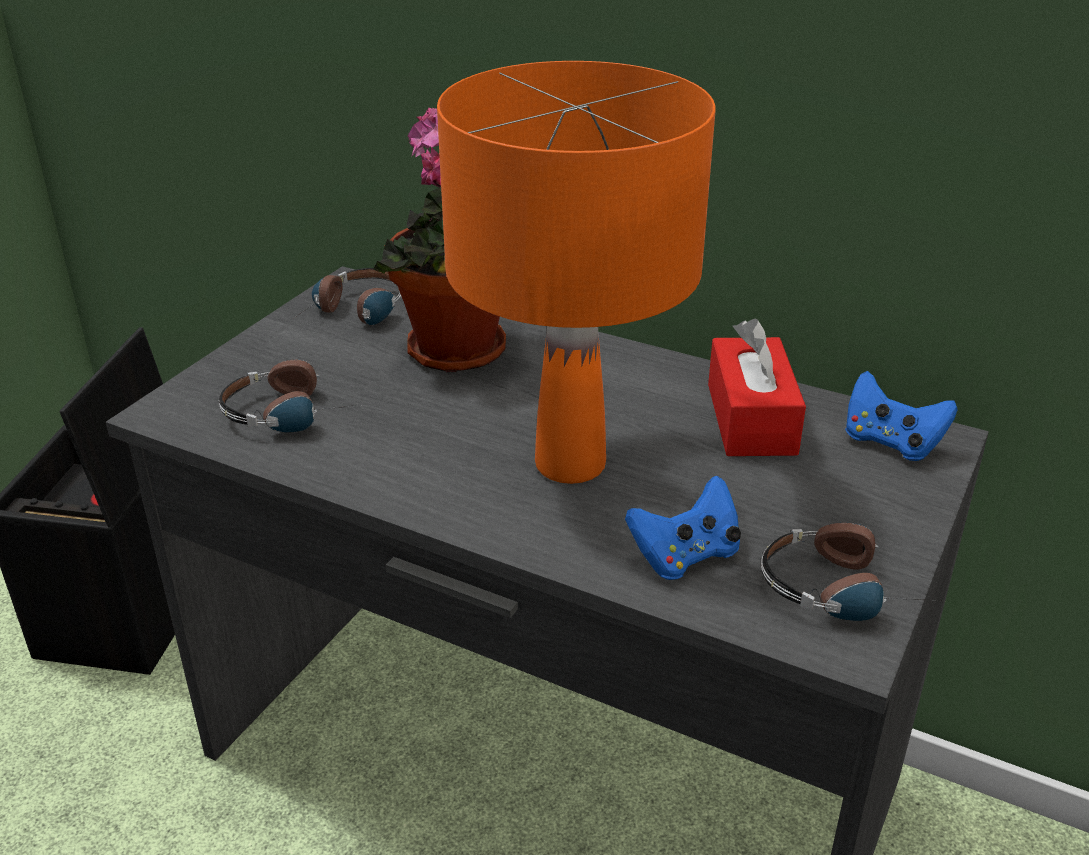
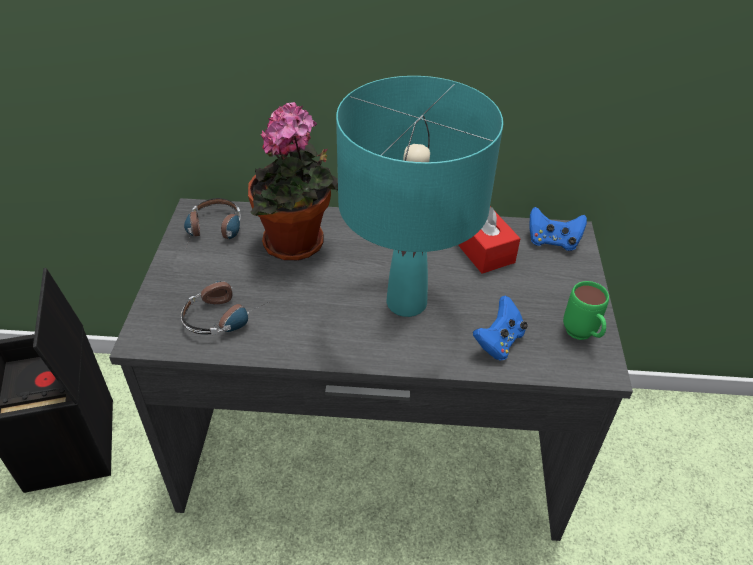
camera: 25 degrees left, 10 degrees up
(569, 464) = (406, 303): orange table lamp -> turquoise table lamp
(846, 588) = (582, 336): headphones -> green mug

